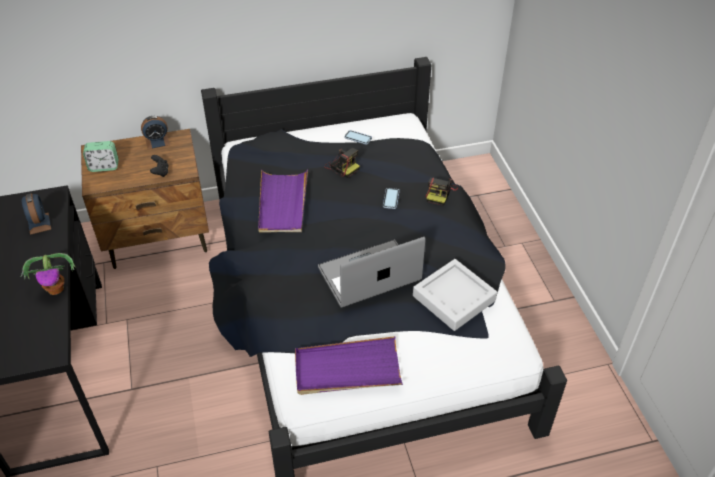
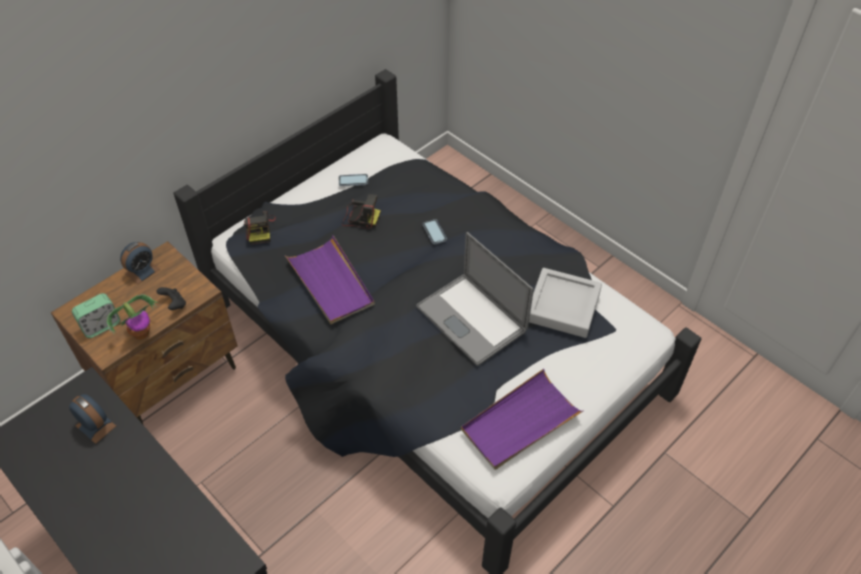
camera: 30 degrees left, 5 degrees up
(56, 288) = (181, 489): potted plant -> potted plant (141, 333)
(369, 274) = (471, 318): laptop -> laptop turned 75 degrees counterclockwise
(440, 193) = (475, 207): camera -> camera (260, 230)

